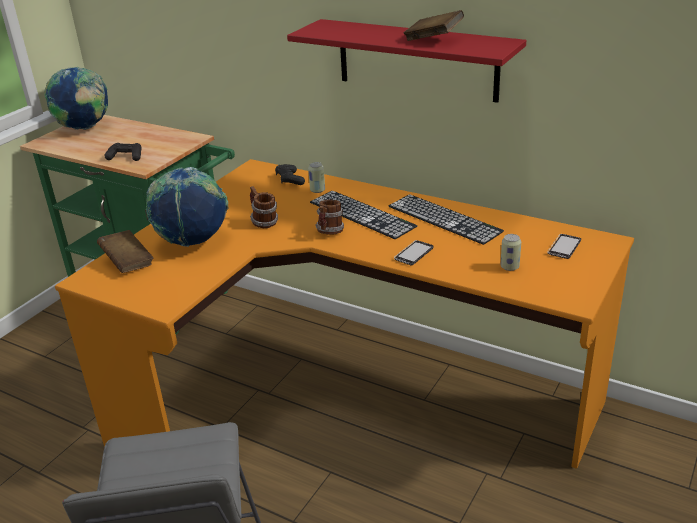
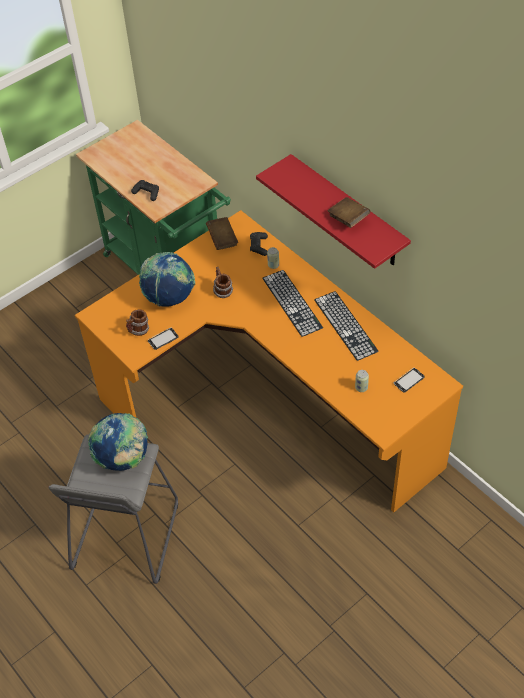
camera: 20 degrees right, 20 degrees up
(85, 128) = (126, 143): globe -> globe (123, 459)
(128, 263) = (123, 306): brown book -> brown book (222, 239)
(330, 232) = (262, 316): mug -> mug (138, 331)
(414, 254) = (306, 355): phone -> phone (163, 339)

